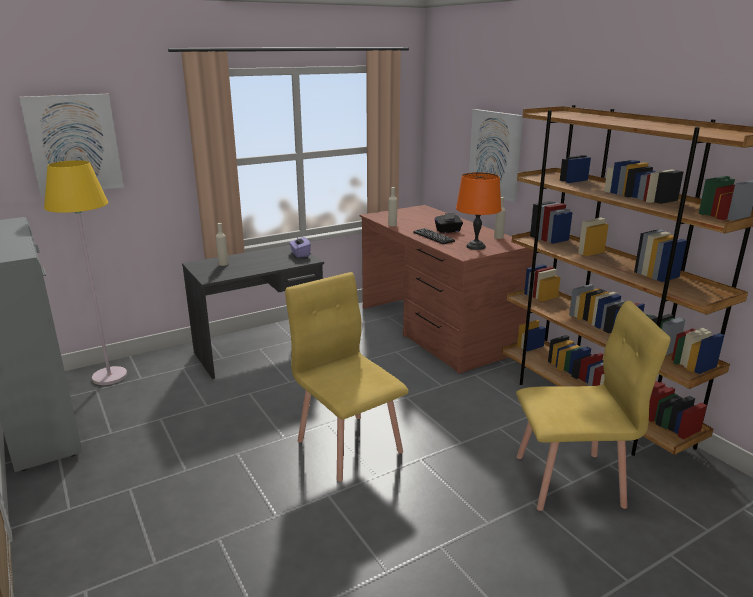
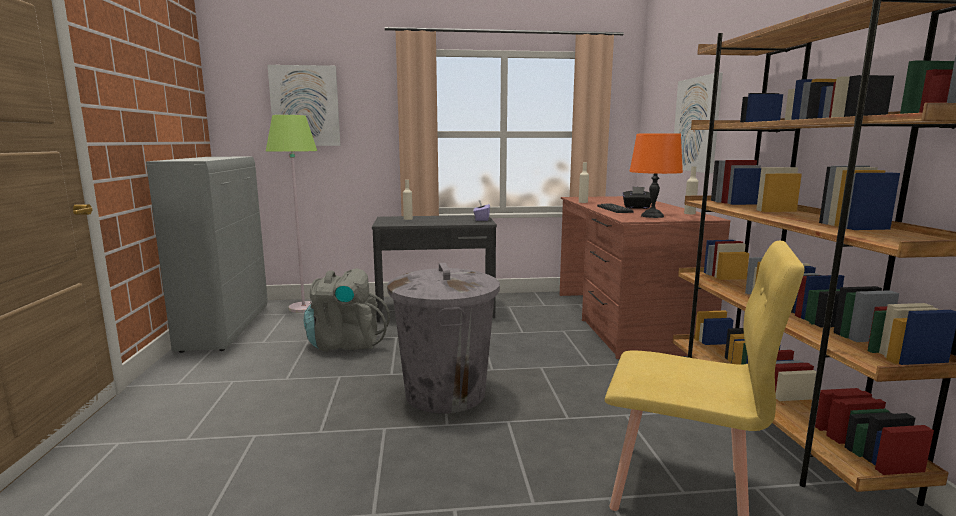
camera: 25 degrees right, 10 degrees down
(109, 376) = (303, 308): yellow floor lamp -> green floor lamp
(205, 413) = (346, 343): none -> grey backpack
(349, 445) = (445, 393): yellow chair -> grey trash can

